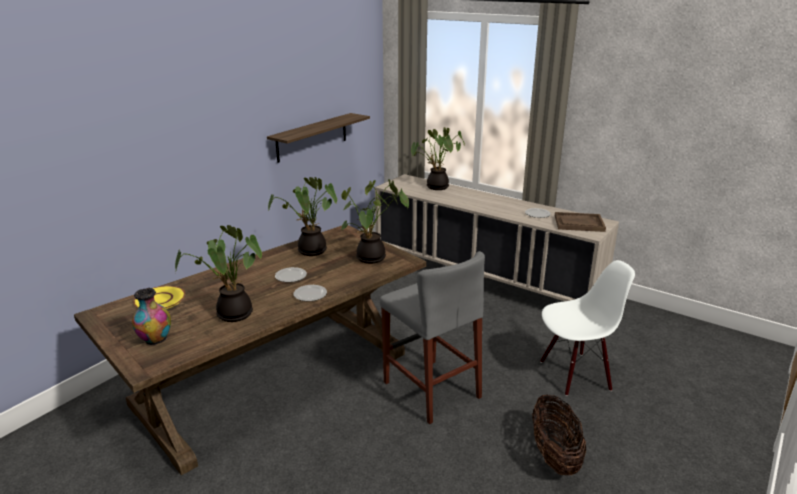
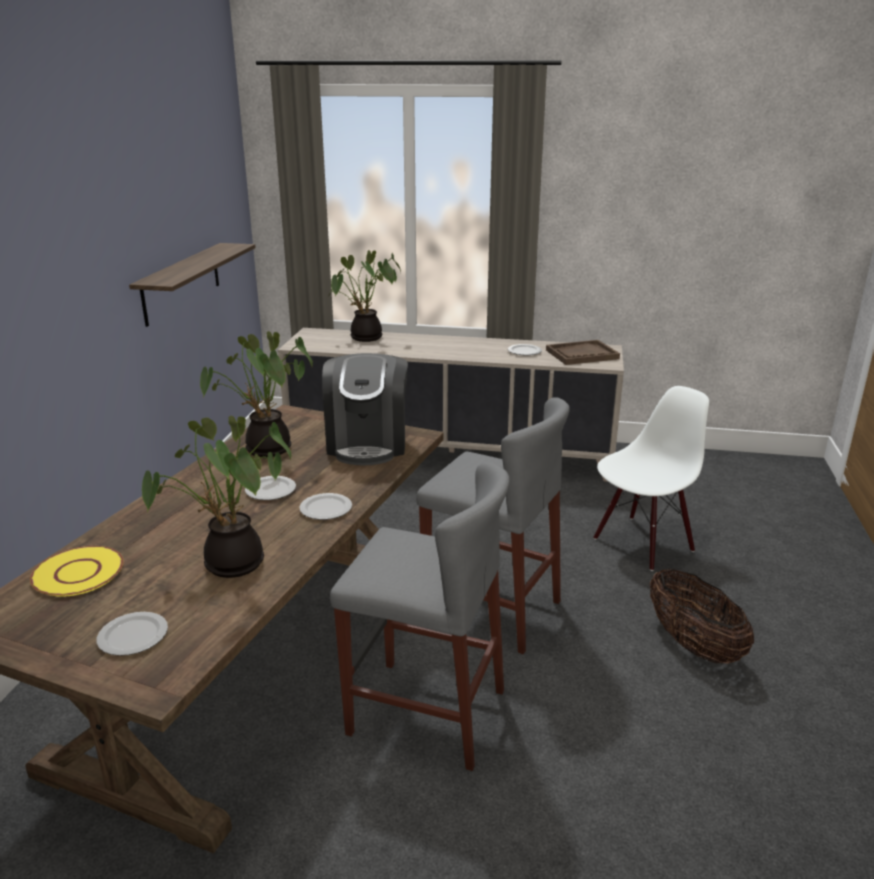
camera: 25 degrees left, 0 degrees up
(155, 339) = (132, 636): vase -> plate
(343, 439) = (426, 712): none -> grey stool
(371, 259) = (367, 444): potted plant -> coffee machine

